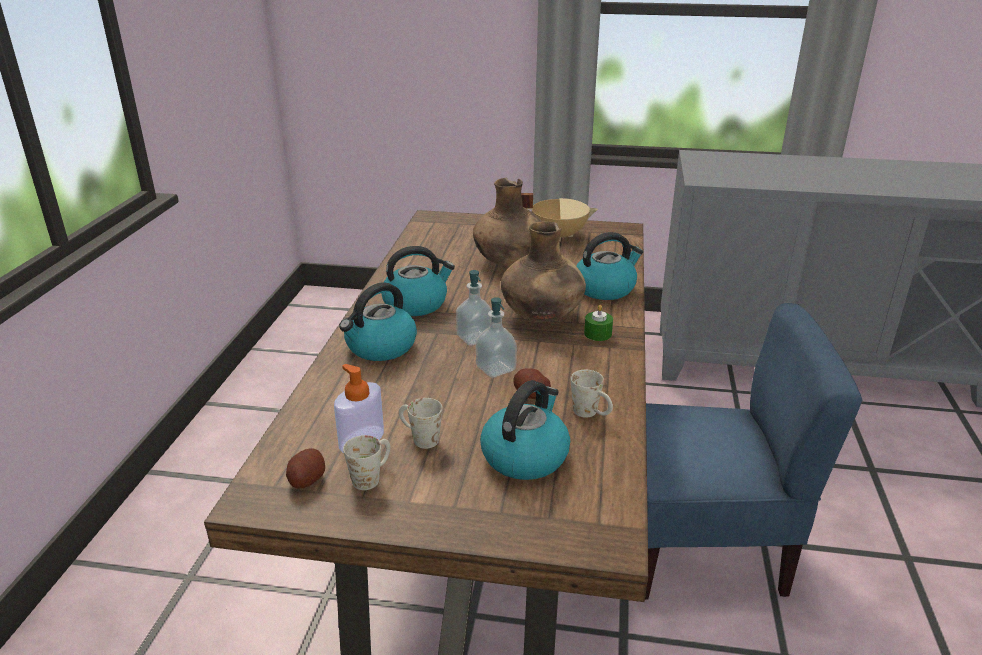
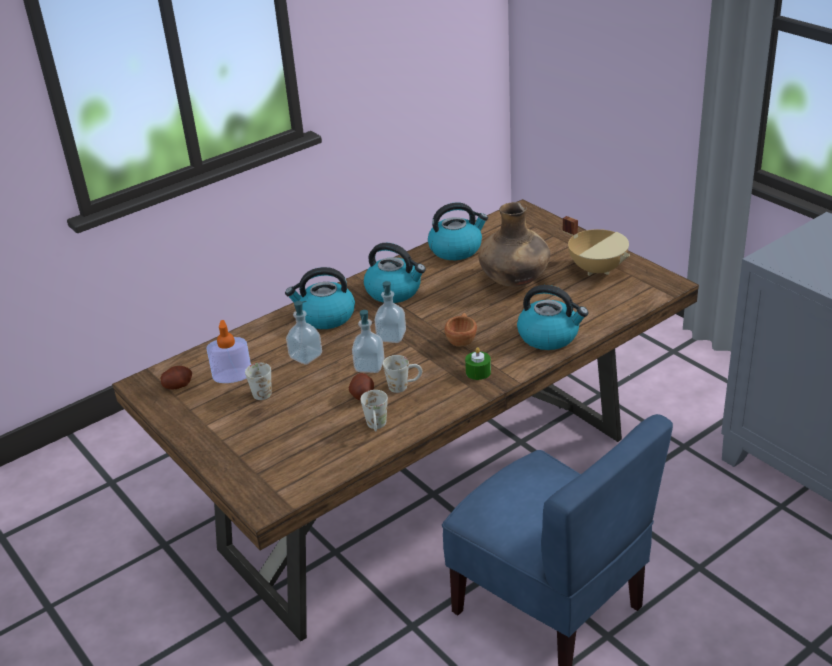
camera: 45 degrees right, 5 degrees up
(372, 476) = (208, 400): white mug -> white mug (404, 386)
(417, 387) = (306, 356): none -> soap dispenser
(525, 456) = (298, 432): kettle -> kettle (456, 249)
(542, 316) = (462, 340): brown vase -> brown cup

